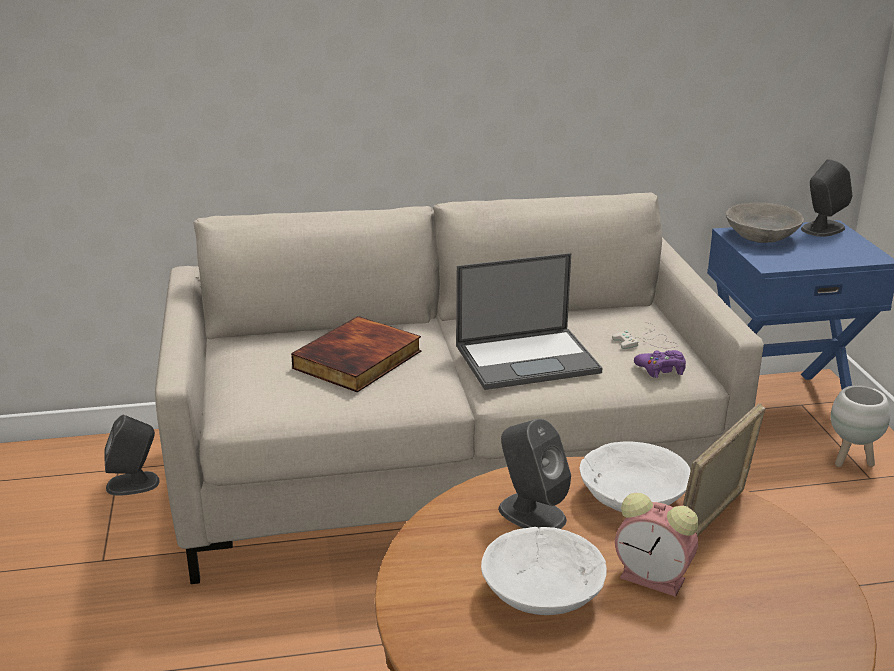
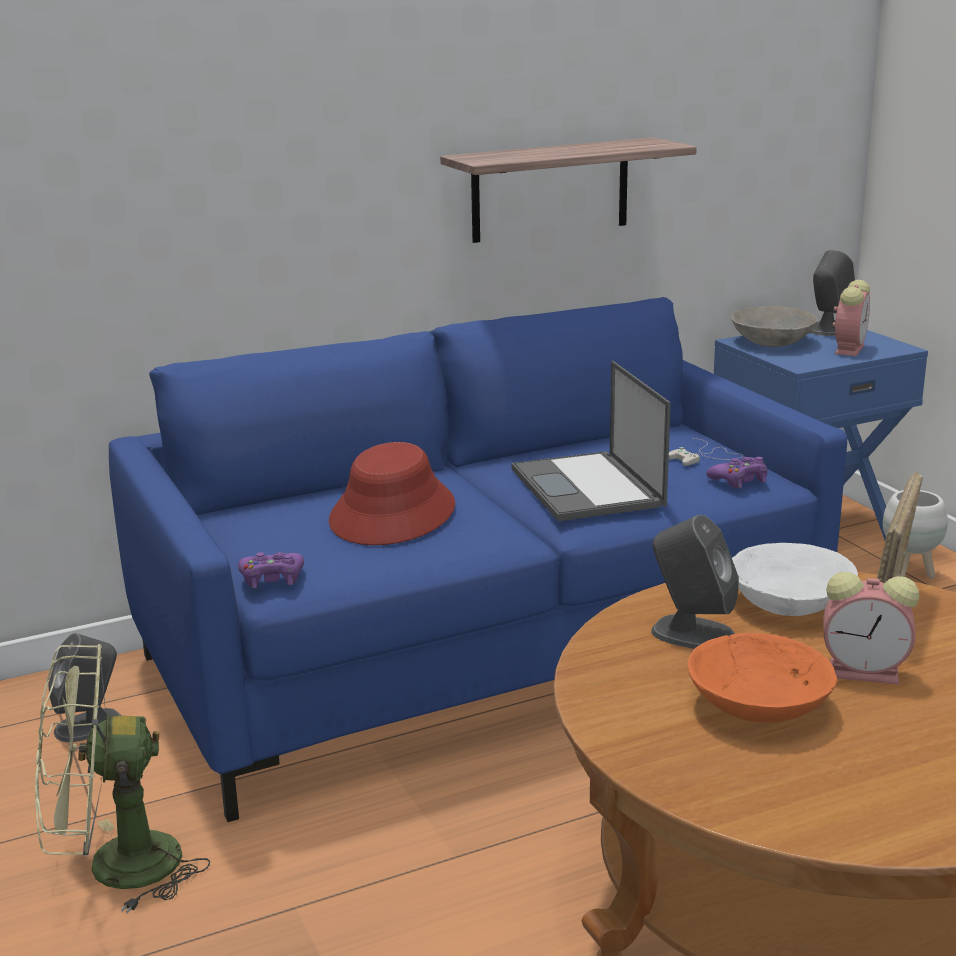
camera: 15 degrees left, 5 degrees down
(95, 606) = (114, 868): none -> green fan
(233, 406) = (272, 578): none -> purple game controller
(359, 360) = (393, 514): book -> red hat
(448, 476) = (482, 657): beige sofa -> blue sofa
(528, 358) = (588, 488): laptop -> laptop turned 105 degrees clockwise
(542, 595) = (759, 706): white bowl -> orange bowl
(561, 91) = (550, 190): none -> shelf
(826, 252) = (849, 349): none -> alarm clock

